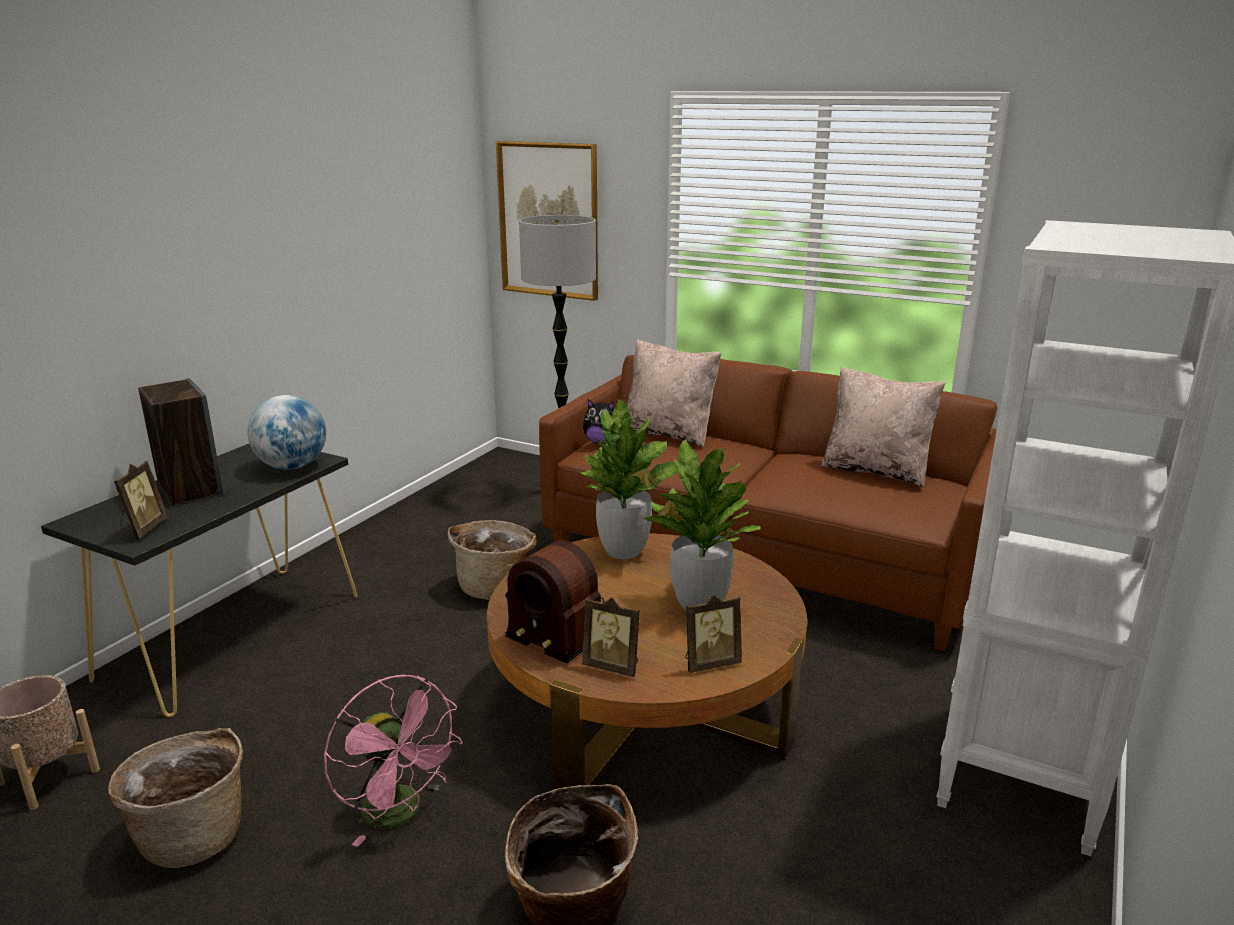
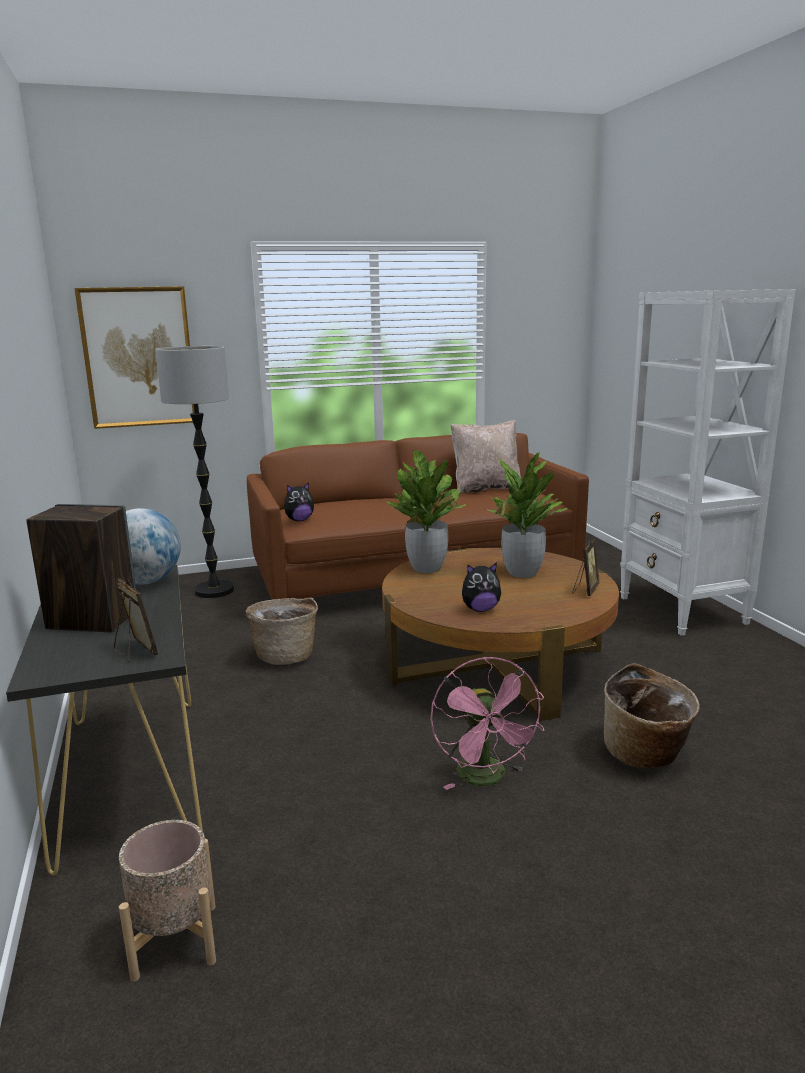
camera: 45 degrees left, 5 degrees down
(193, 834) = (384, 876): basket -> none
(401, 814) = (486, 779): pink fan -> pink fan turned 75 degrees clockwise
(556, 625) = (480, 609): radio -> plush toy
(613, 666) = (550, 610): picture frame -> none
(669, 433) = (334, 504): beige pillow -> none

